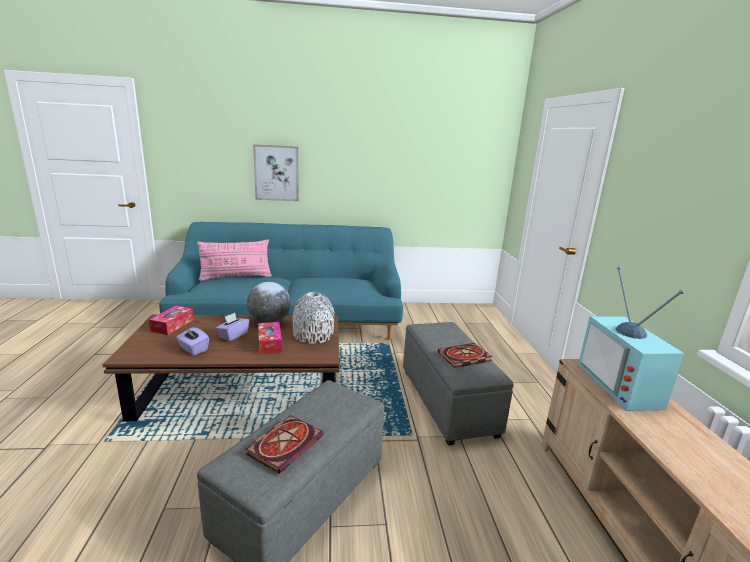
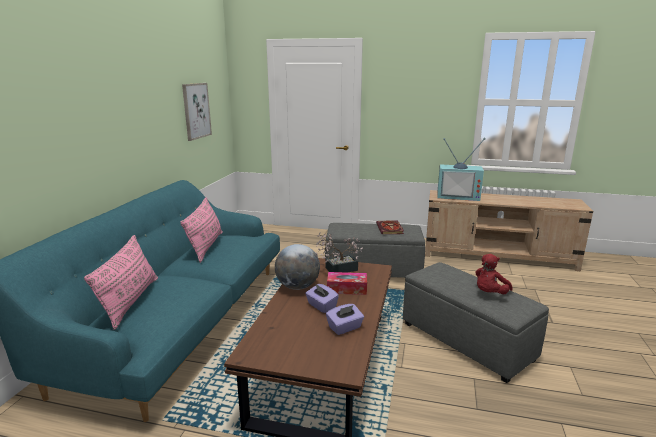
camera: 70 degrees left, 0 degrees up
(172, 325) = (273, 344): tissue box -> none
(276, 173) = (73, 147): picture -> picture (196, 111)
(285, 444) = (489, 293): book -> red plush toy
(313, 335) = (337, 269): grey vase -> potted plant
(335, 279) = (206, 246): none -> pink pillow

